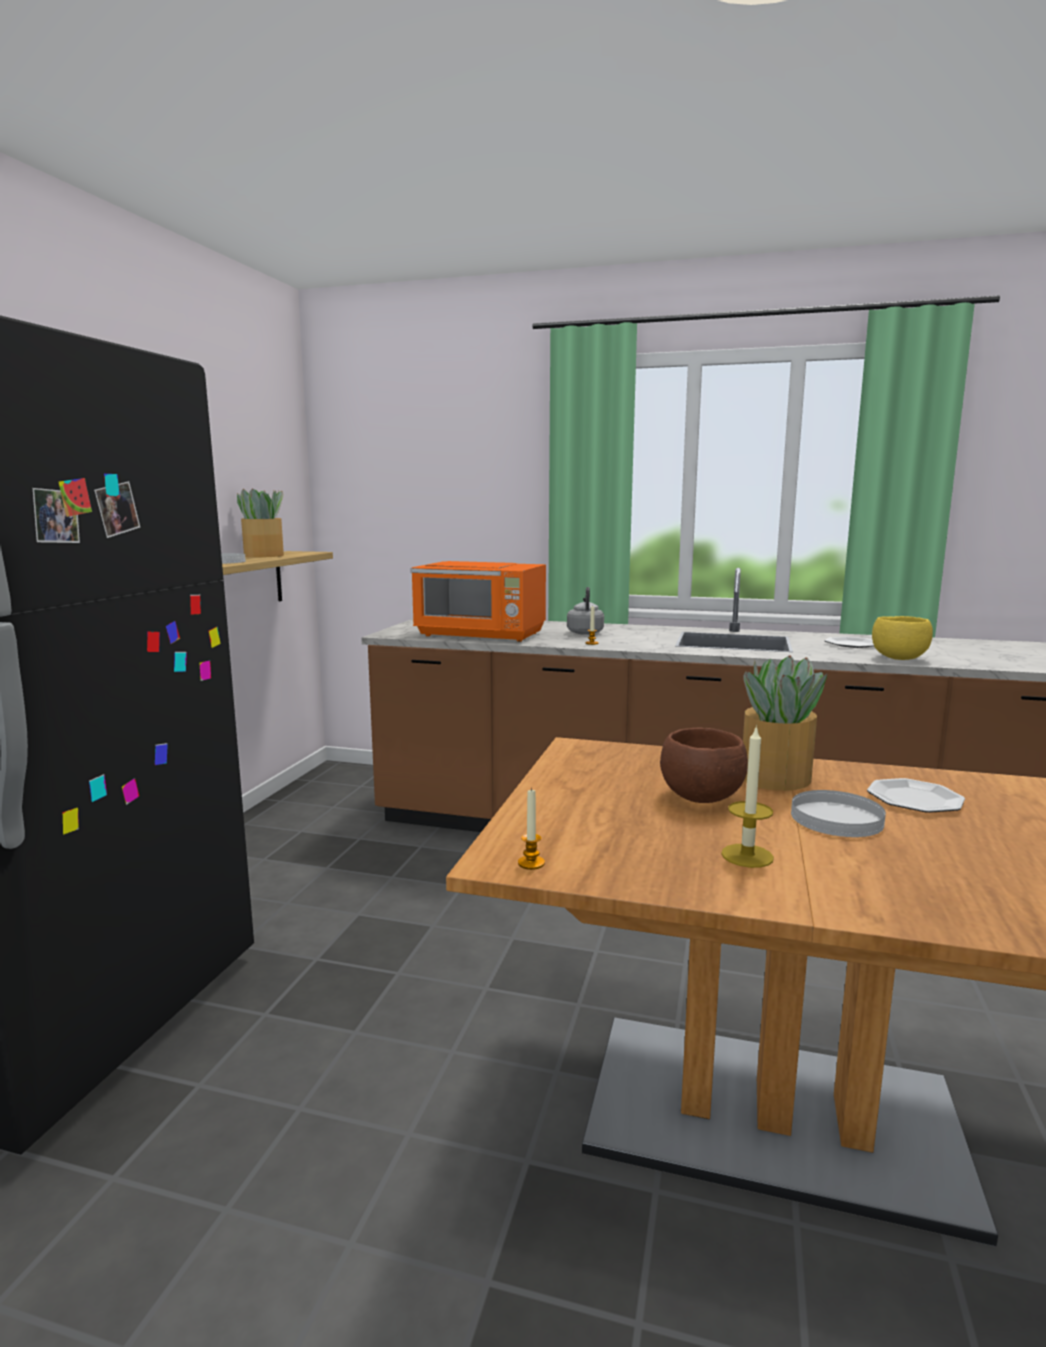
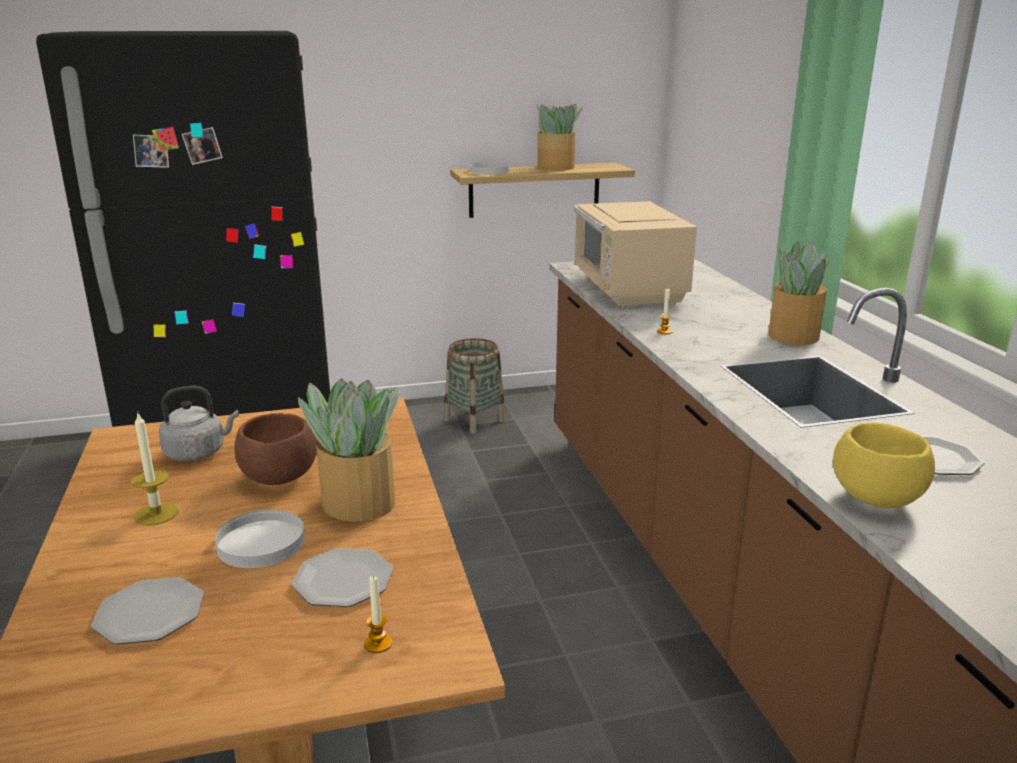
camera: 60 degrees right, 10 degrees up
(269, 849) = (474, 420): none -> basket
(481, 635) = (627, 290): orange microwave -> beige microwave
(531, 863) = (118, 446): candle -> candle (378, 644)
(585, 632) = (719, 319): grey kettle -> grey kettle (198, 452)
(641, 629) = (793, 336): none -> potted plant
(963, 873) = (151, 613): none -> plate

